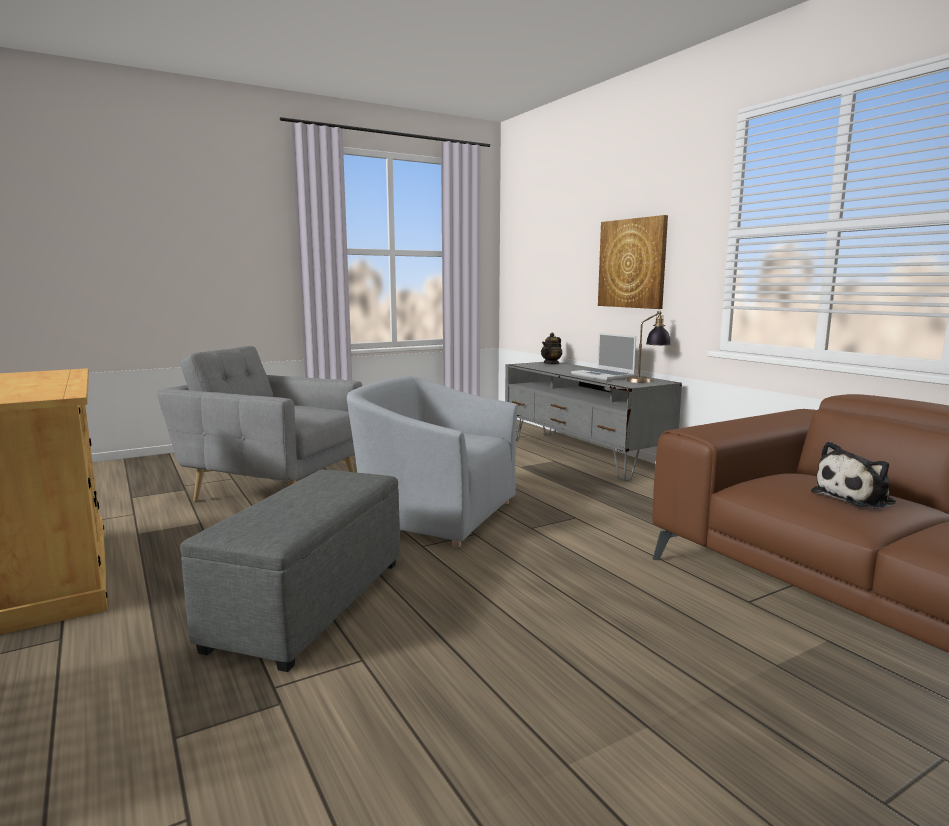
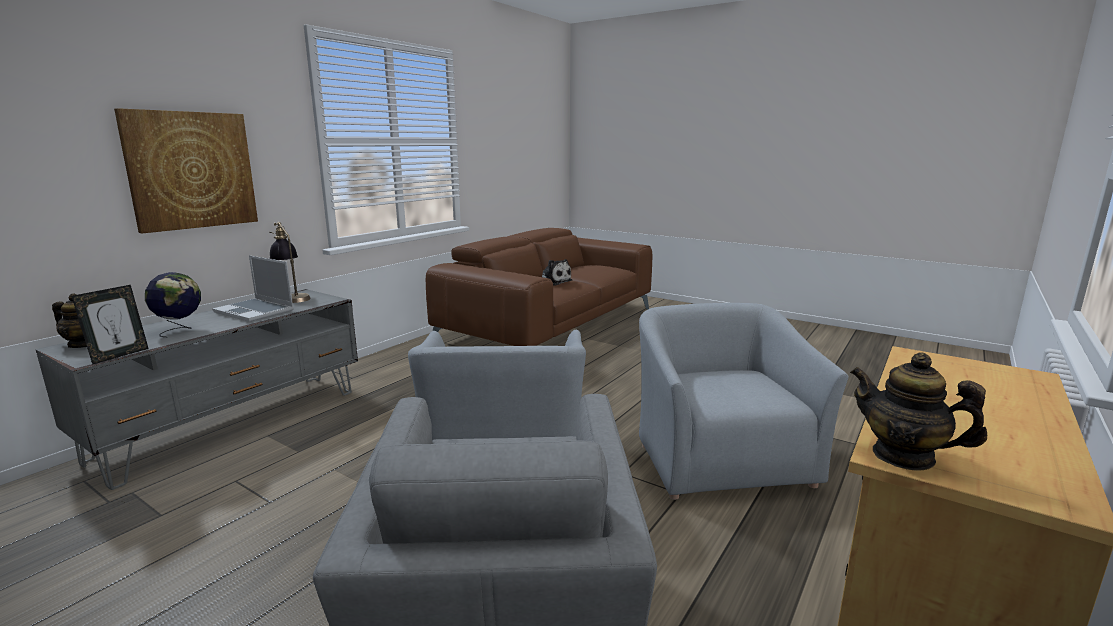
camera: 115 degrees left, 5 degrees up
(63, 371) = (903, 456): none -> teapot
(309, 604) = (719, 458): grey ottoman -> grey armchair
(523, 366) = (119, 355): none -> picture frame
(565, 369) = (180, 330): none -> globe
(603, 376) = (255, 311): laptop -> laptop turned 90 degrees clockwise

